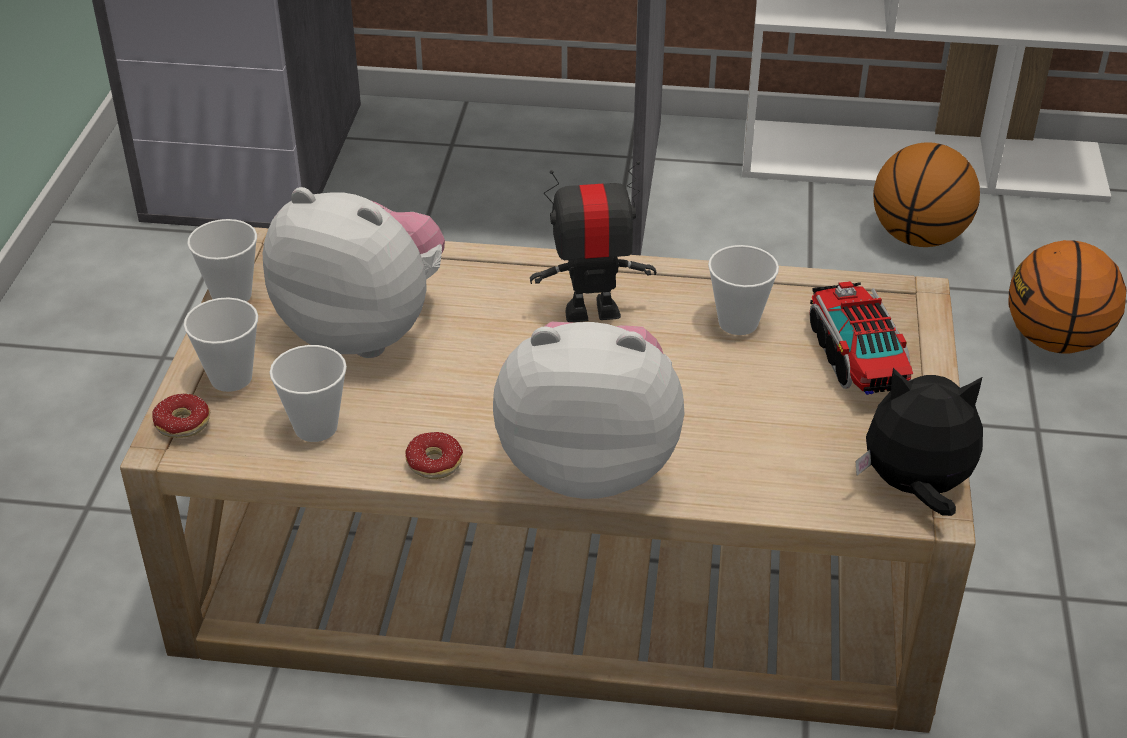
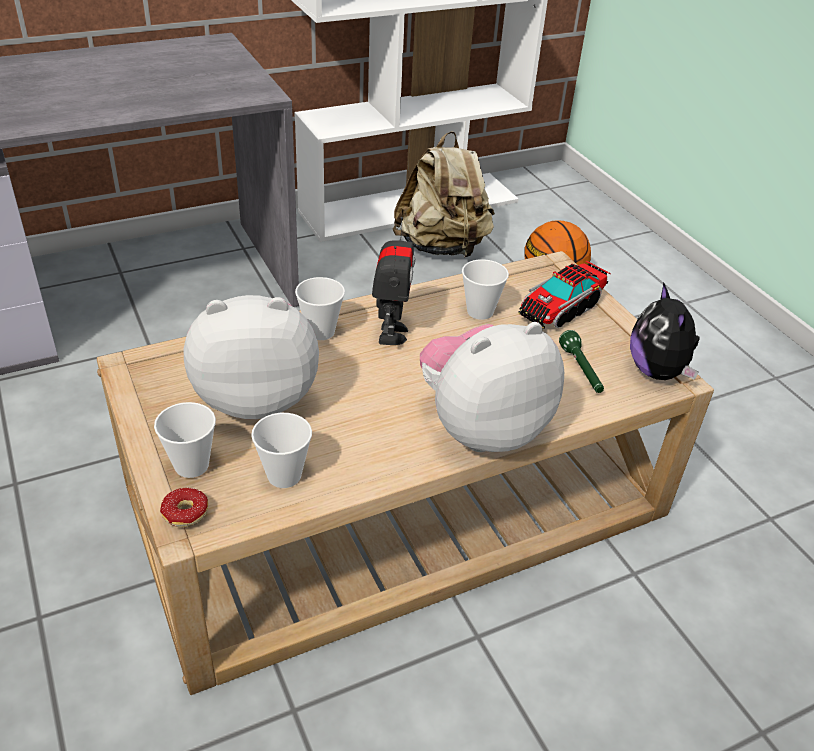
camera: 35 degrees left, 0 degrees up
(232, 295) = (137, 407): cup -> cup (320, 332)
(425, 468) = (385, 472): donut -> none
(592, 311) = (391, 333): toy robot -> toy robot turned 135 degrees clockwise
(801, 447) = (581, 371): none -> green flashlight
(857, 356) = (561, 308): toy truck -> toy truck turned 90 degrees counterclockwise
(915, 489) = (658, 371): plush toy -> plush toy turned 75 degrees counterclockwise
(919, 237) = (442, 247): basketball -> beige backpack

